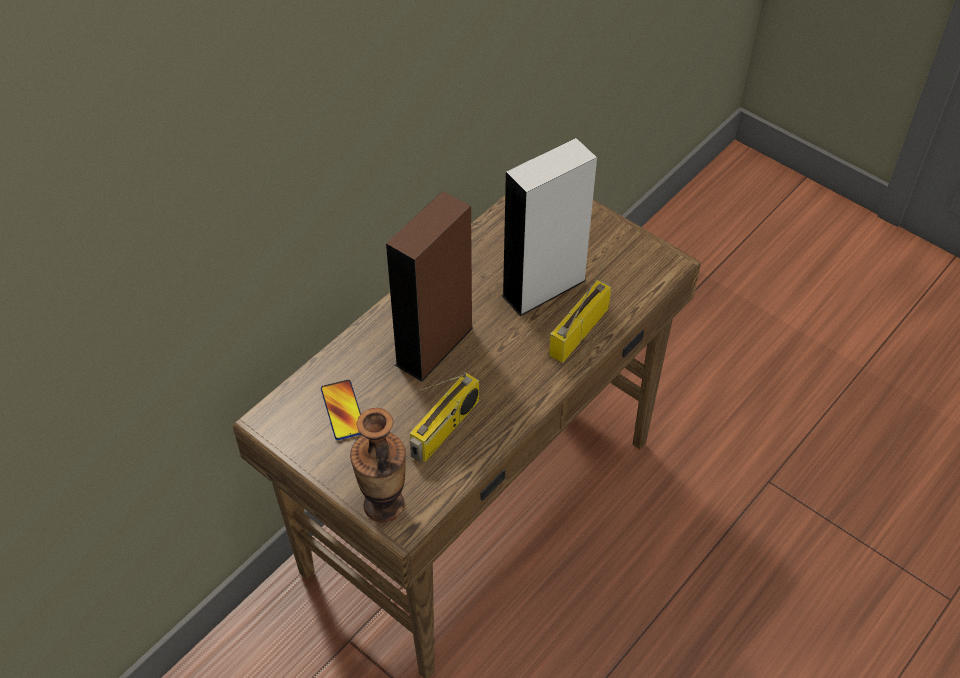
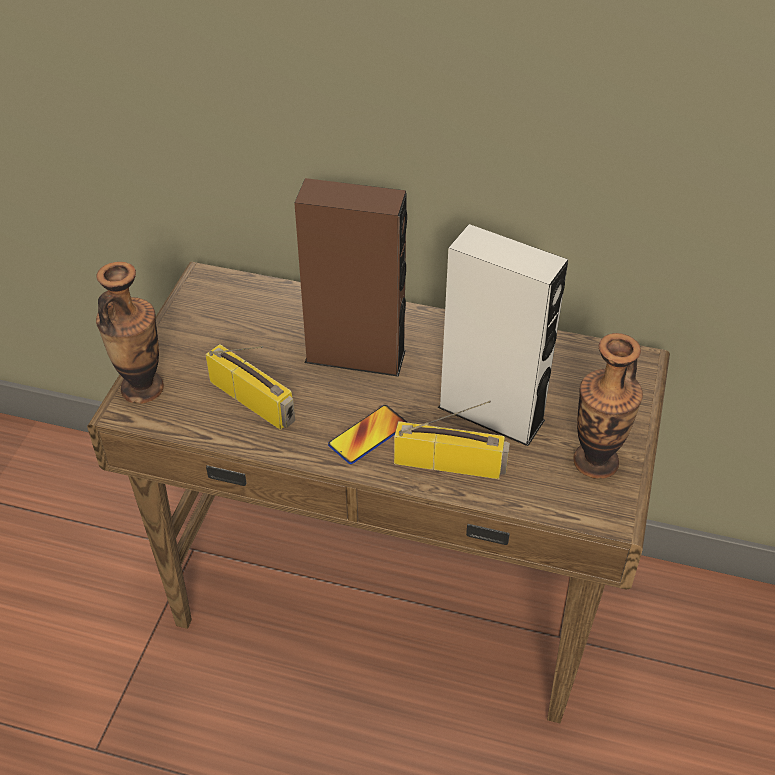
camera: 65 degrees right, 5 degrees down
(343, 410) = (239, 322): phone -> phone (368, 435)
(445, 429) = (254, 400): radio -> radio turned 150 degrees counterclockwise
(620, 251) = (595, 462): none -> vase

